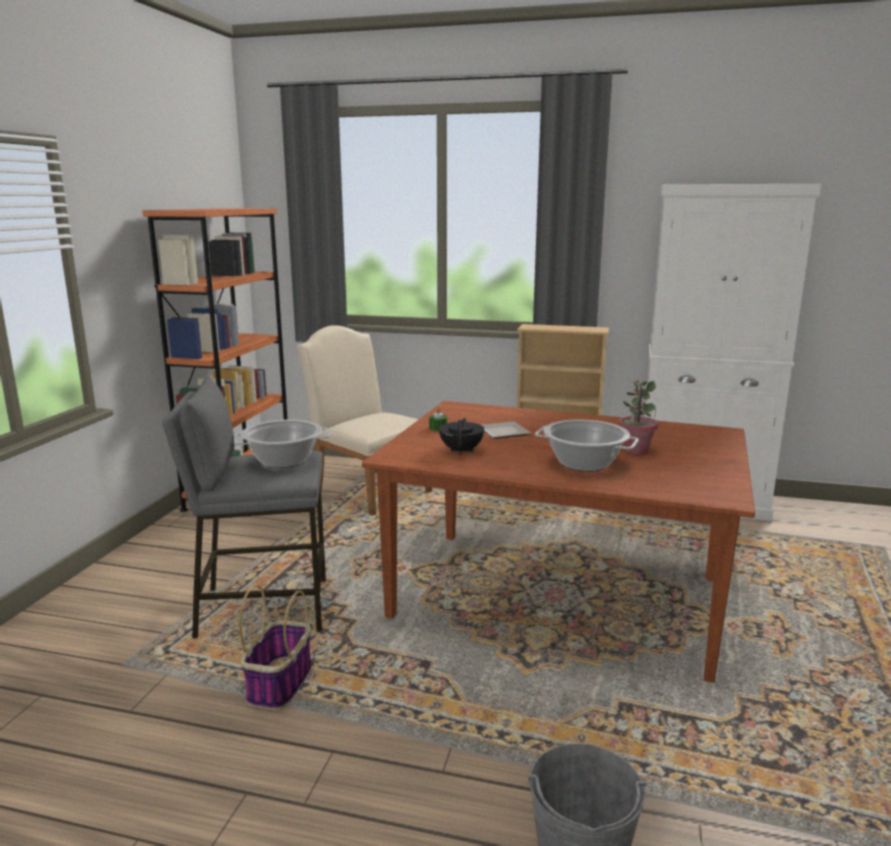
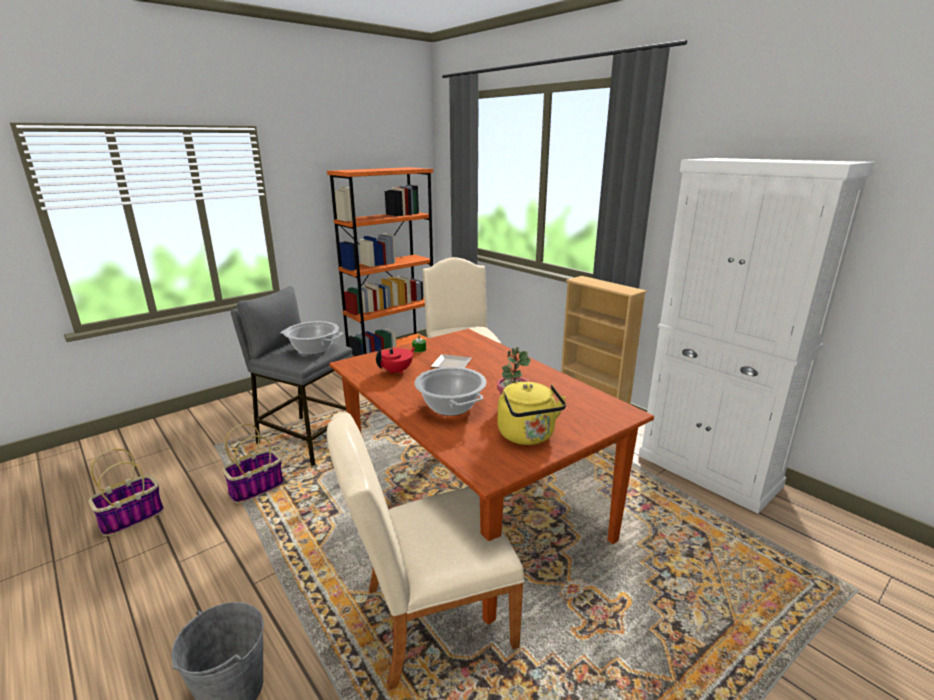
camera: 35 degrees right, 5 degrees up
(132, 797) = (132, 517): none -> basket
(462, 450) = (397, 371): black teapot -> red teapot
(662, 706) = (427, 620): none -> beige chair
(694, 466) = (528, 436): none -> yellow kettle

